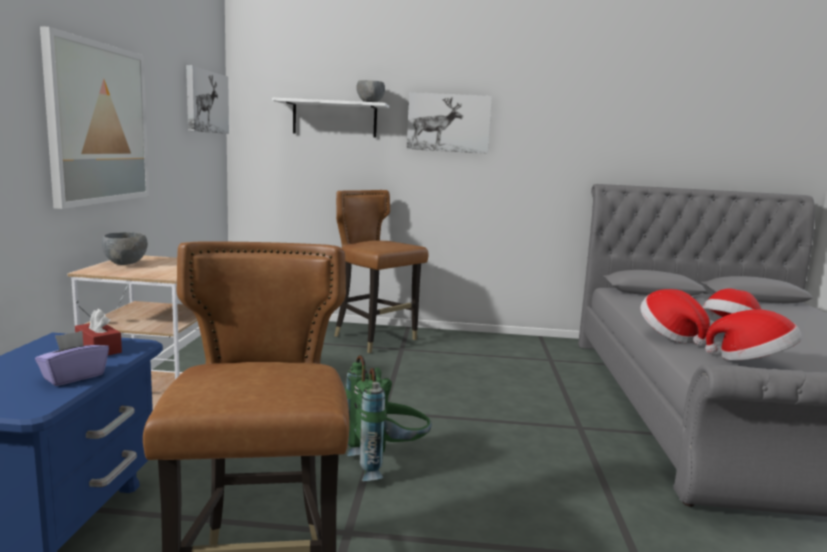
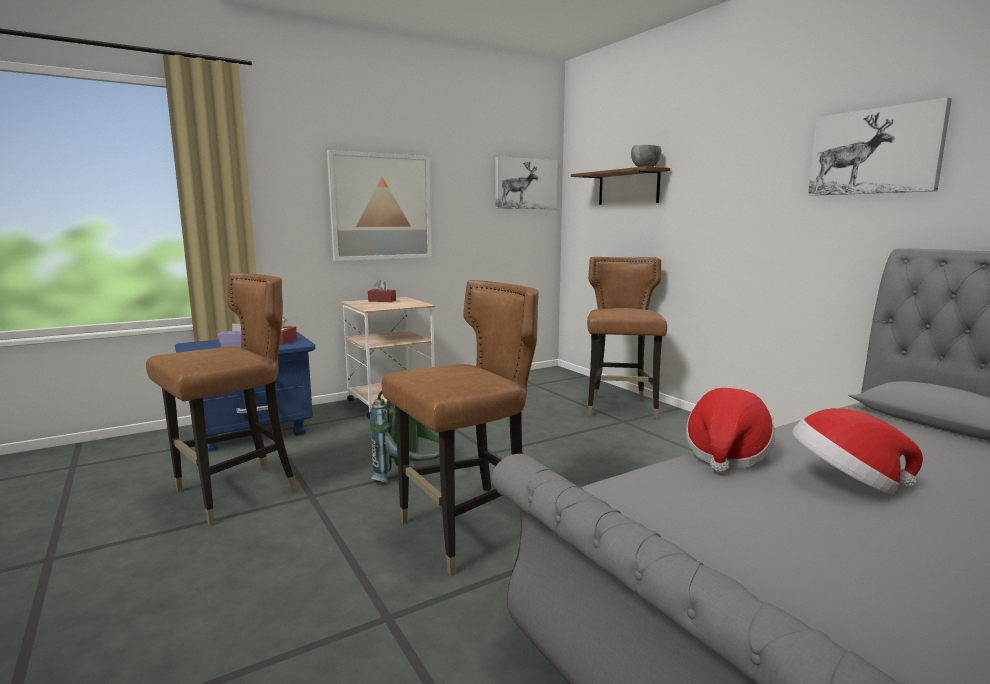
camera: 55 degrees right, 0 degrees up
(126, 263) = (382, 301): grey bowl -> red tissue box
(334, 119) = (628, 188): white shelf -> brown shelf
(448, 123) = (723, 180): picture -> picture (875, 151)
(526, 477) = (466, 533): none -> brown chair
(751, 361) = (714, 504): hat -> none

